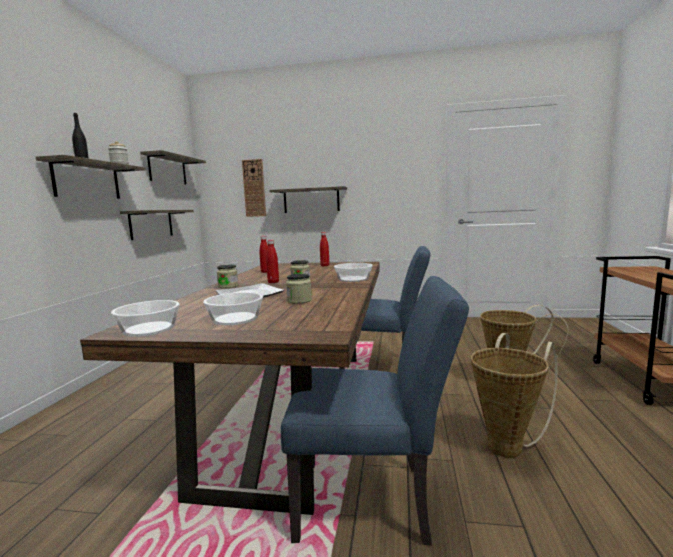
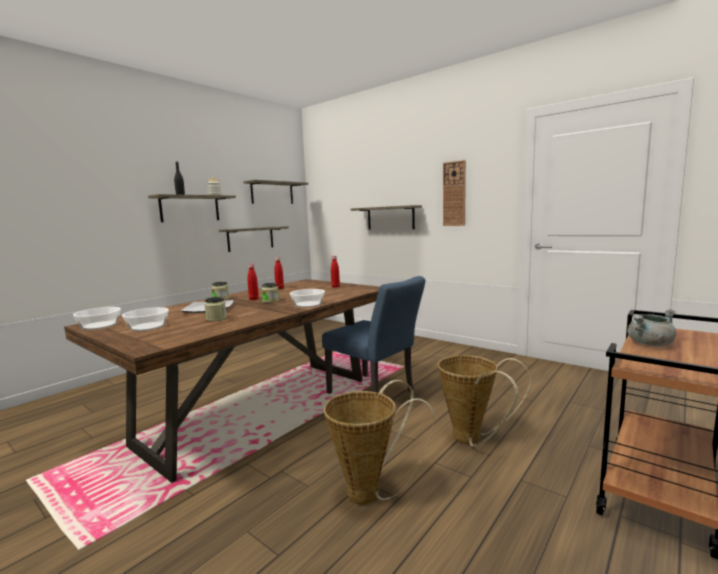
camera: 30 degrees right, 0 degrees up
(254, 188) = (346, 206): wall clock -> wall clock (454, 194)
(374, 501) = (215, 491): blue chair -> none
(645, 274) = (650, 344): none -> grey cooking pot

